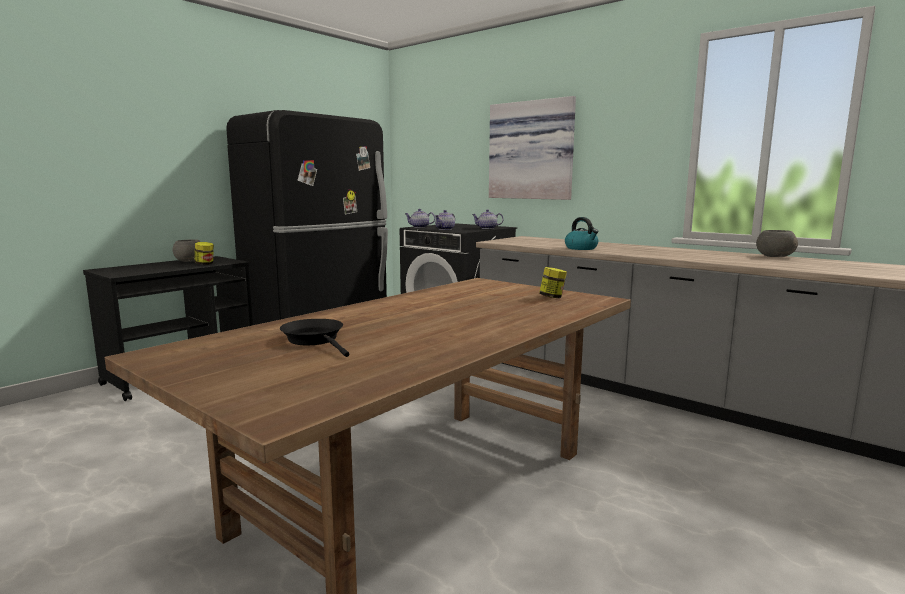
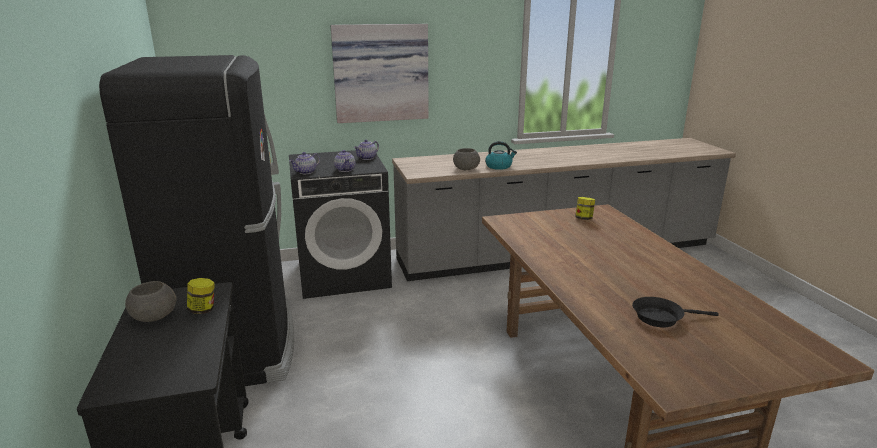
camera: 55 degrees left, 10 degrees up
(774, 256) = (593, 147): grey bowl -> grey bowl (465, 169)

